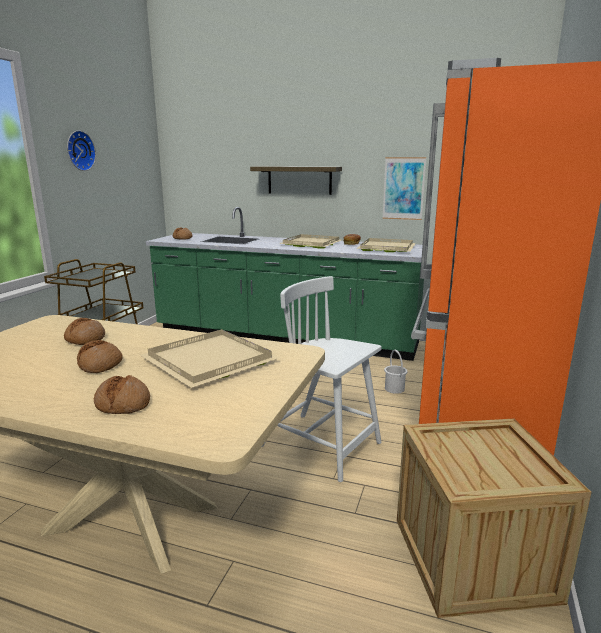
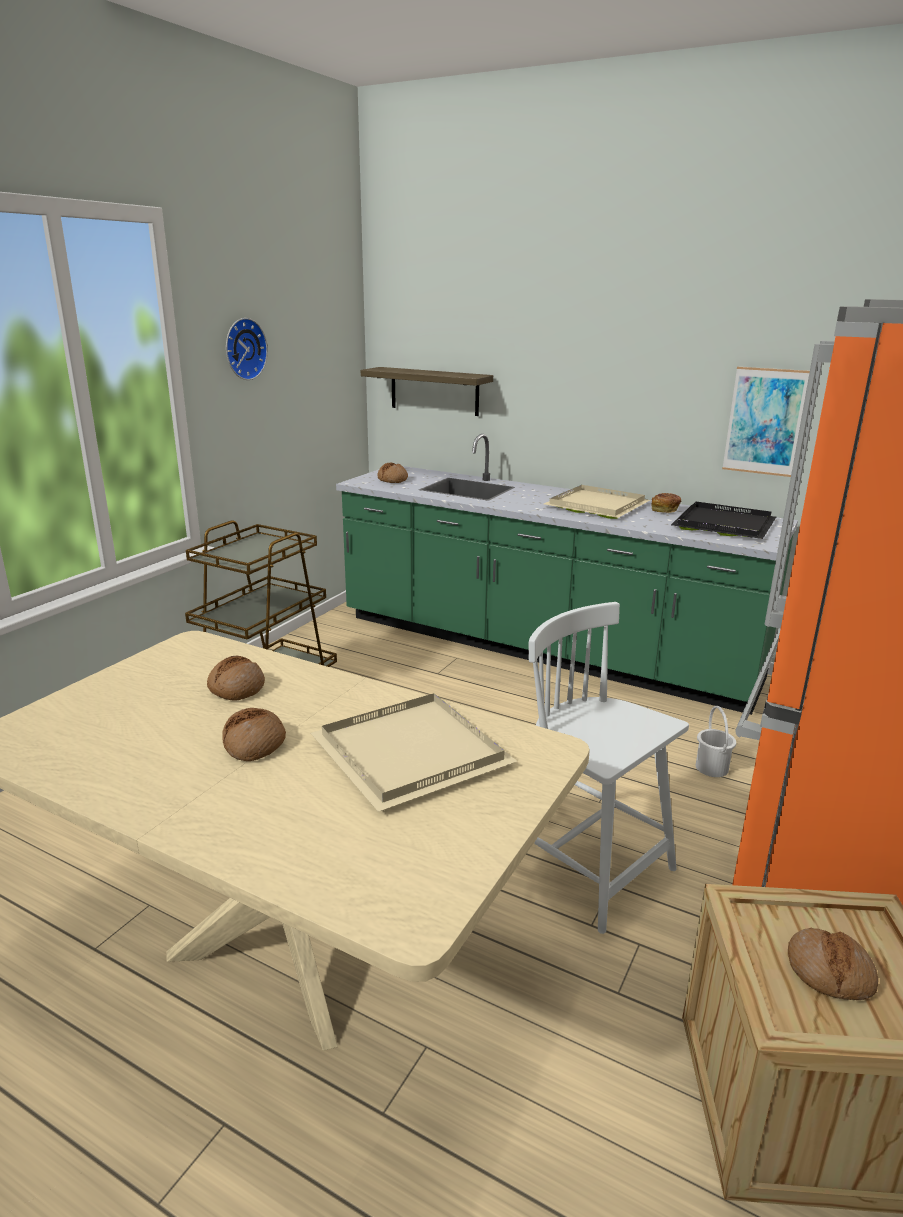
camera: 10 degrees right, 5 degrees up
(123, 404) = (280, 828): bread -> bread (829, 972)
(299, 180) = (586, 395): shelf -> shelf (434, 391)
(388, 248) = (726, 524): beige tray -> black tray

